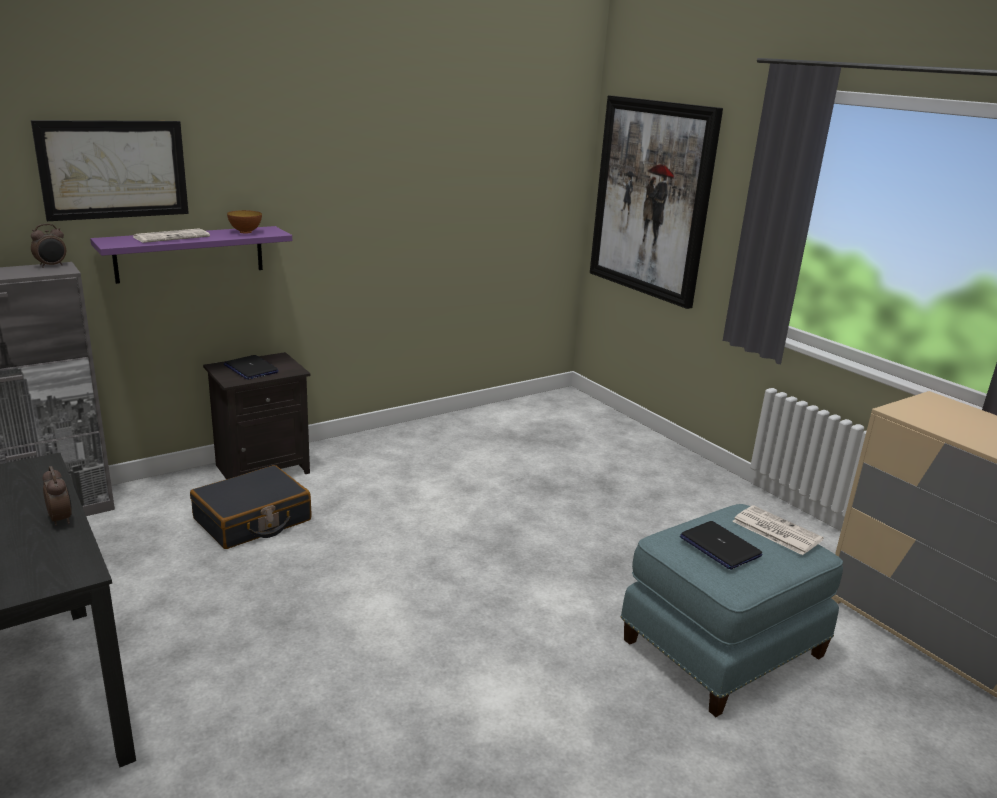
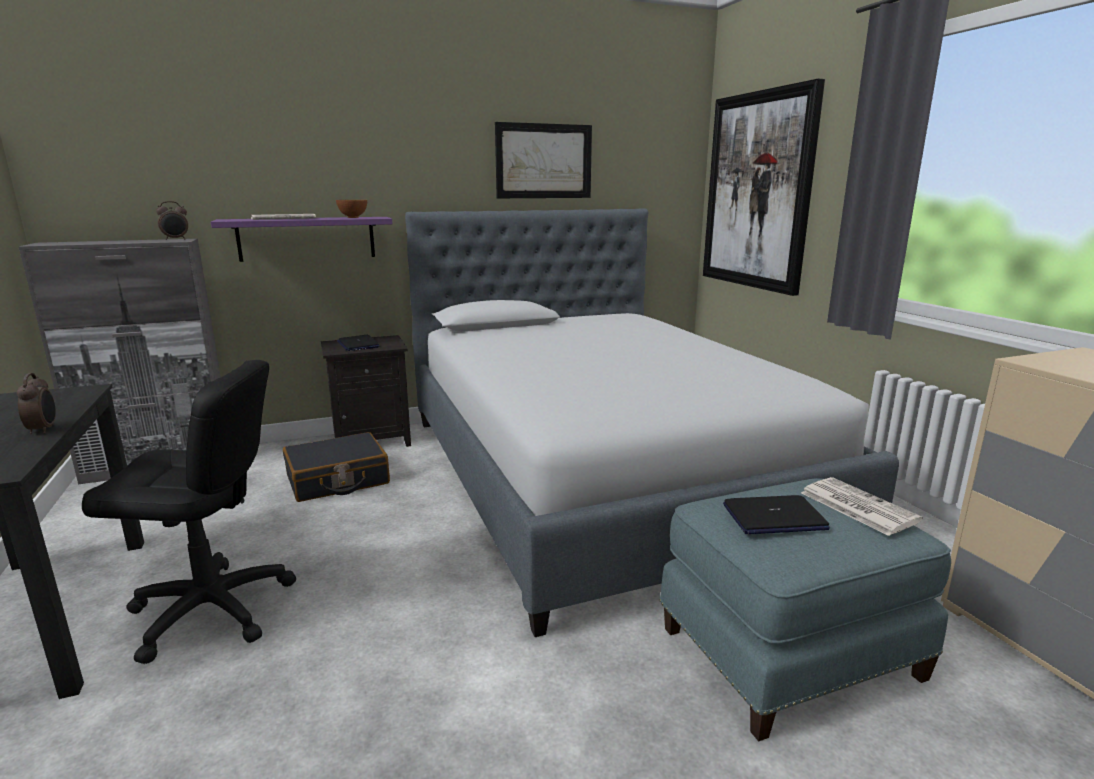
camera: 15 degrees right, 5 degrees down
(114, 169) = (236, 158): picture -> picture (543, 161)
(210, 670) = (211, 610): none -> black office chair
(519, 494) = (602, 474): none -> bed
(719, 546) = (774, 517): laptop -> laptop turned 75 degrees counterclockwise

